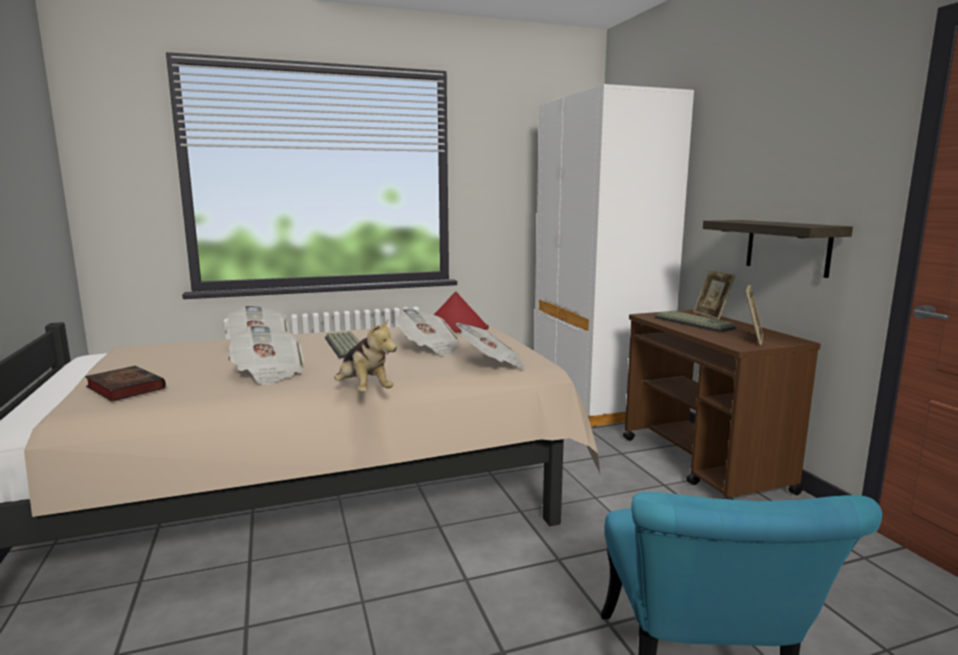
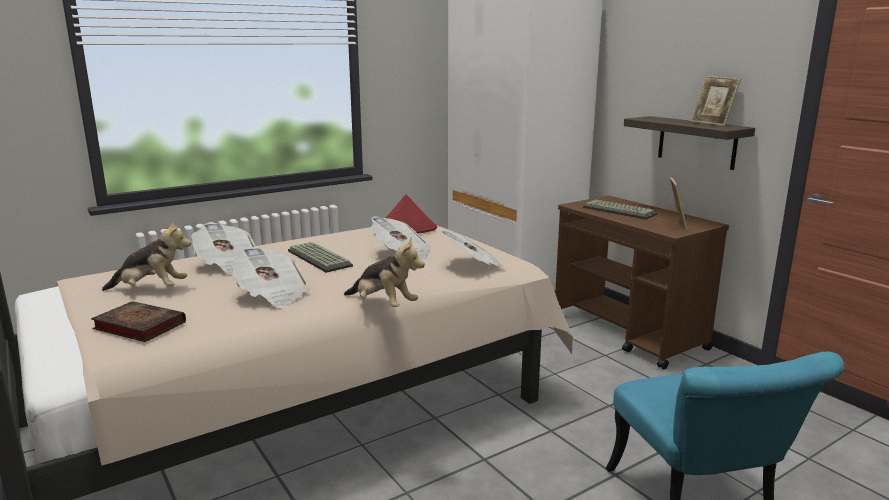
camera: 15 degrees left, 5 degrees up
(172, 360) = (151, 289): none -> plush toy
(711, 315) = (627, 202): picture frame -> picture frame (712, 123)

